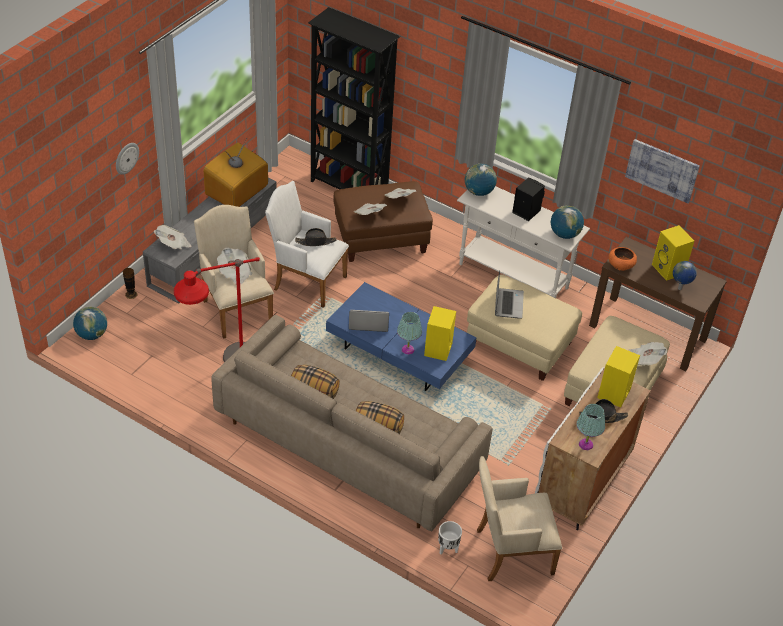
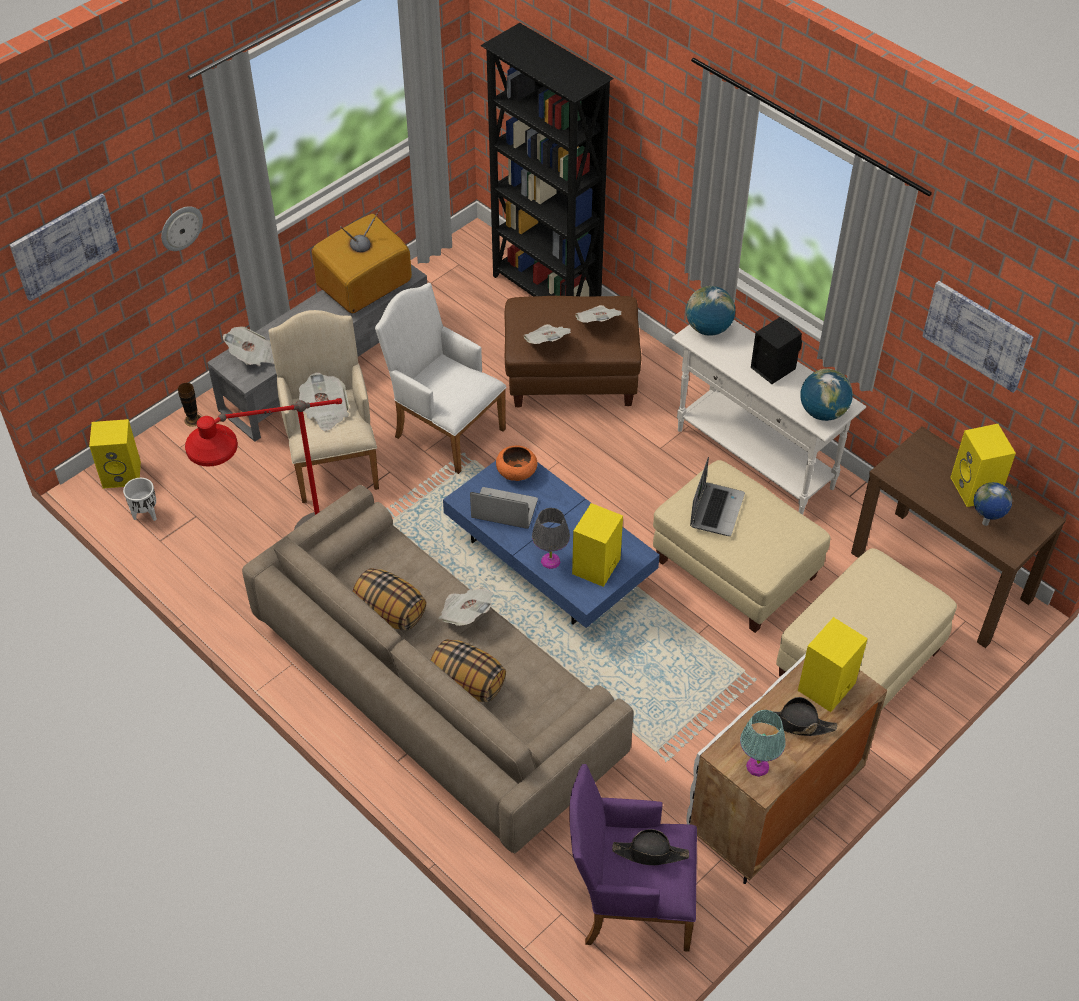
camera: 15 degrees right, 5 degrees up
(62, 173) = (64, 246): none -> picture
(92, 335) = (123, 474): globe -> yellow speaker
(315, 242) = (455, 376): black hat -> black hat (650, 853)
(408, 349) = (550, 561): turquoise table lamp -> grey table lamp
(447, 548) = (538, 881): white planter -> white planter (146, 514)
(509, 552) = (629, 902): beige armchair -> purple armchair
(620, 265) = (900, 473): orange bowl -> orange bowl (516, 472)
(643, 360) = (904, 630): newspaper -> newspaper (465, 614)

